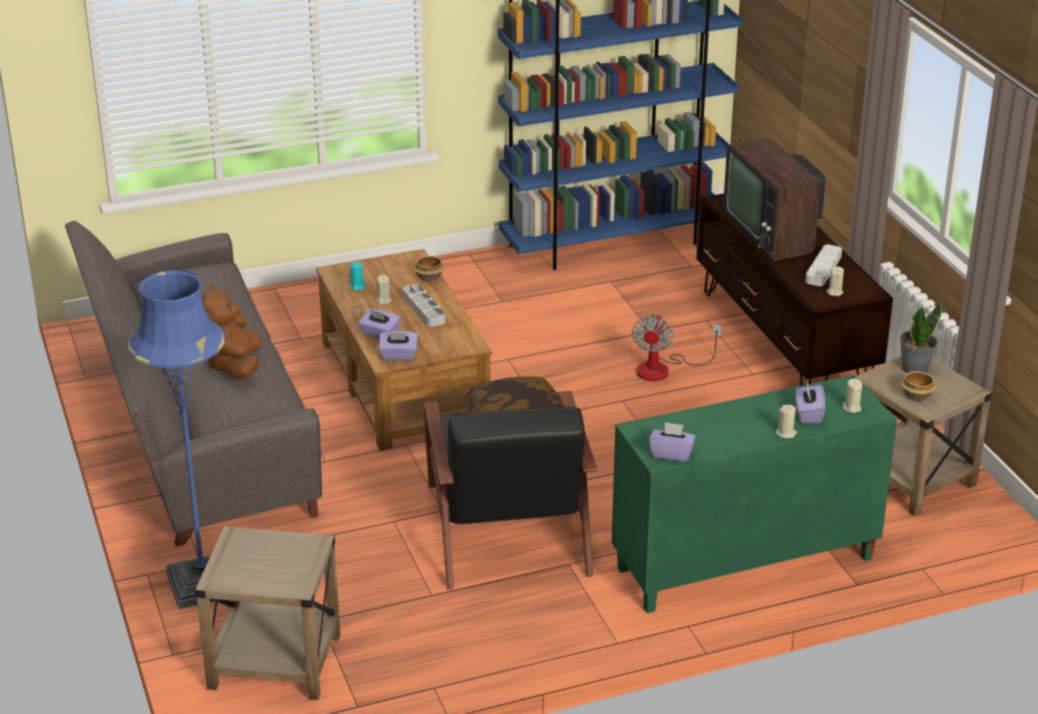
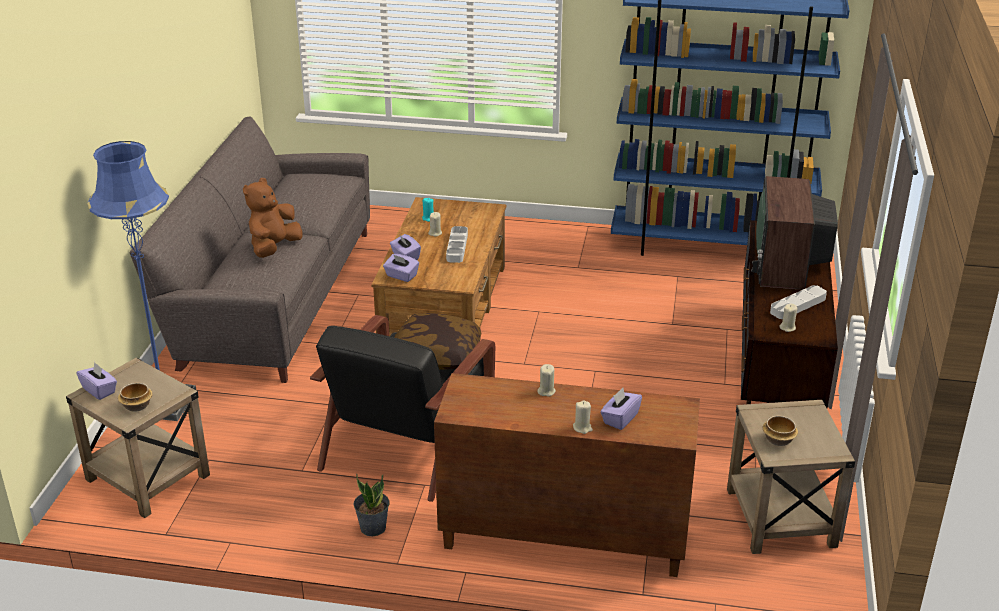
camera: 30 degrees right, 0 degrees up
(429, 278) = (486, 226): bowl -> bowl (136, 406)
(663, 369) = (653, 356): fan -> none
(671, 454) = (468, 412): purple tissue box -> purple tissue box (99, 390)
(744, 564) = (562, 539): green cabinet -> brown cabinet
(851, 408) = (665, 426): beige candle -> beige candle (546, 391)
(914, 368) = (801, 415): potted plant -> potted plant (373, 527)

